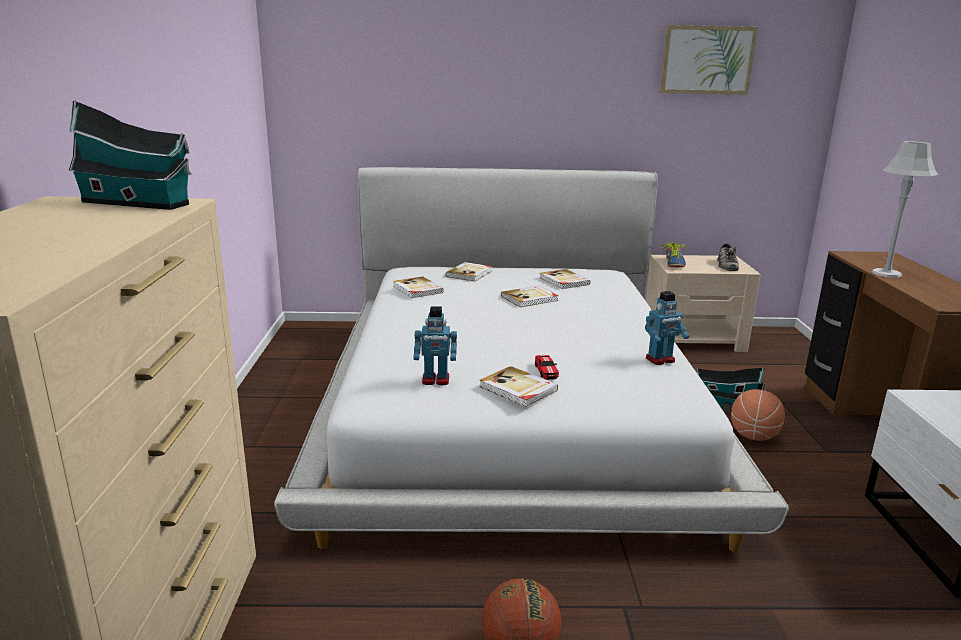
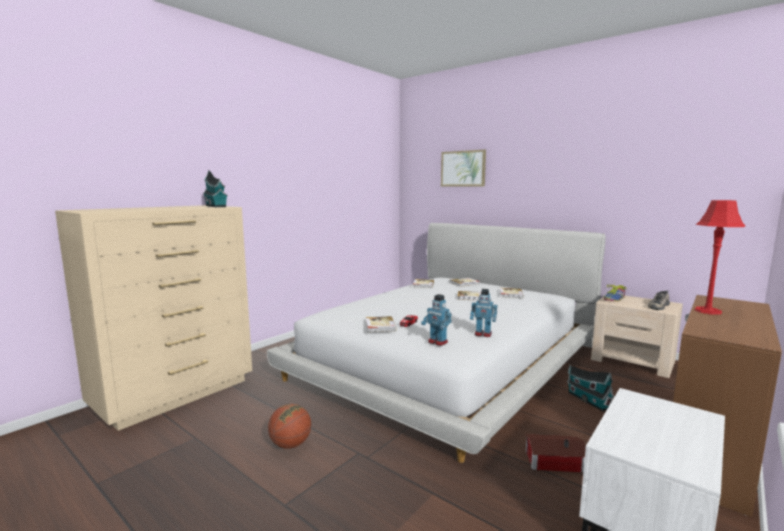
camera: 40 degrees right, 10 degrees down
(435, 380) = (353, 315): toy robot -> toy robot (437, 342)
(706, 60) = (651, 156): picture -> picture (463, 168)
(753, 436) = (581, 420): basketball -> none
(799, 500) = (552, 460): none -> toy house
(886, 273) = (707, 311): grey table lamp -> red table lamp

